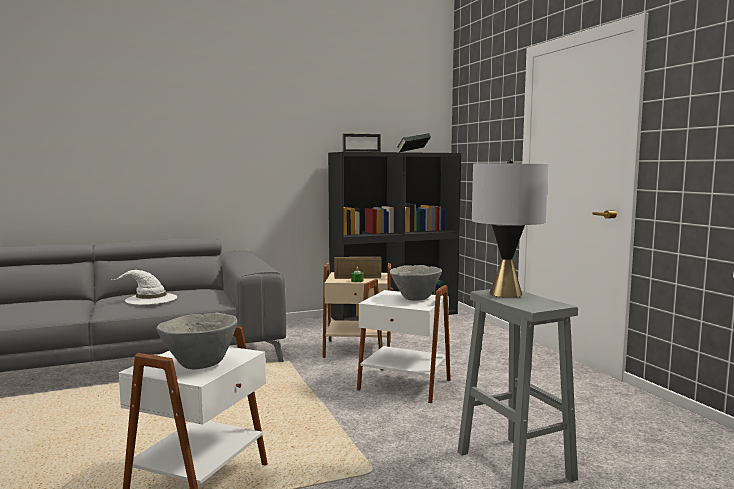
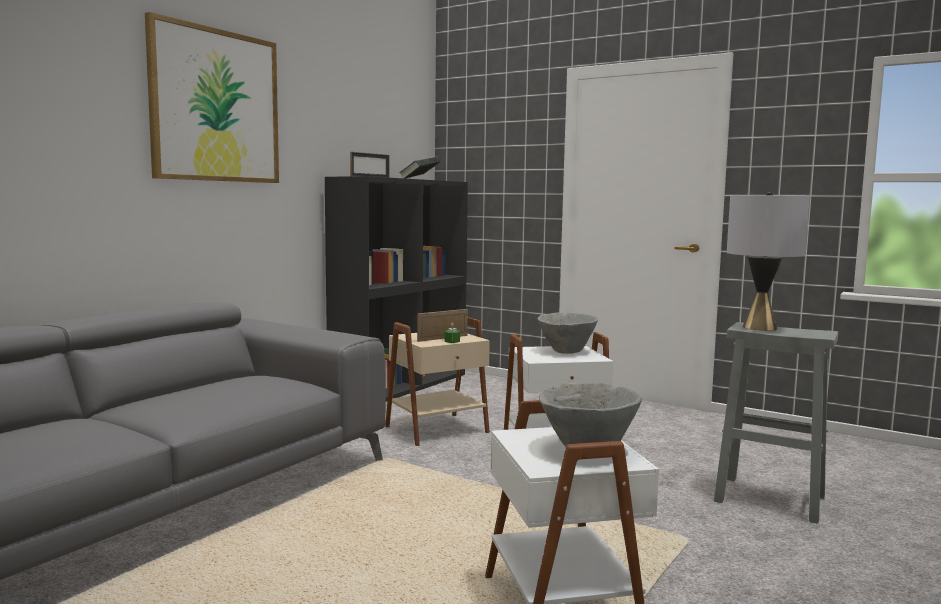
camera: 35 degrees left, 0 degrees up
(150, 299) = (216, 399): white hat -> none
(233, 108) = (216, 106): none -> picture

